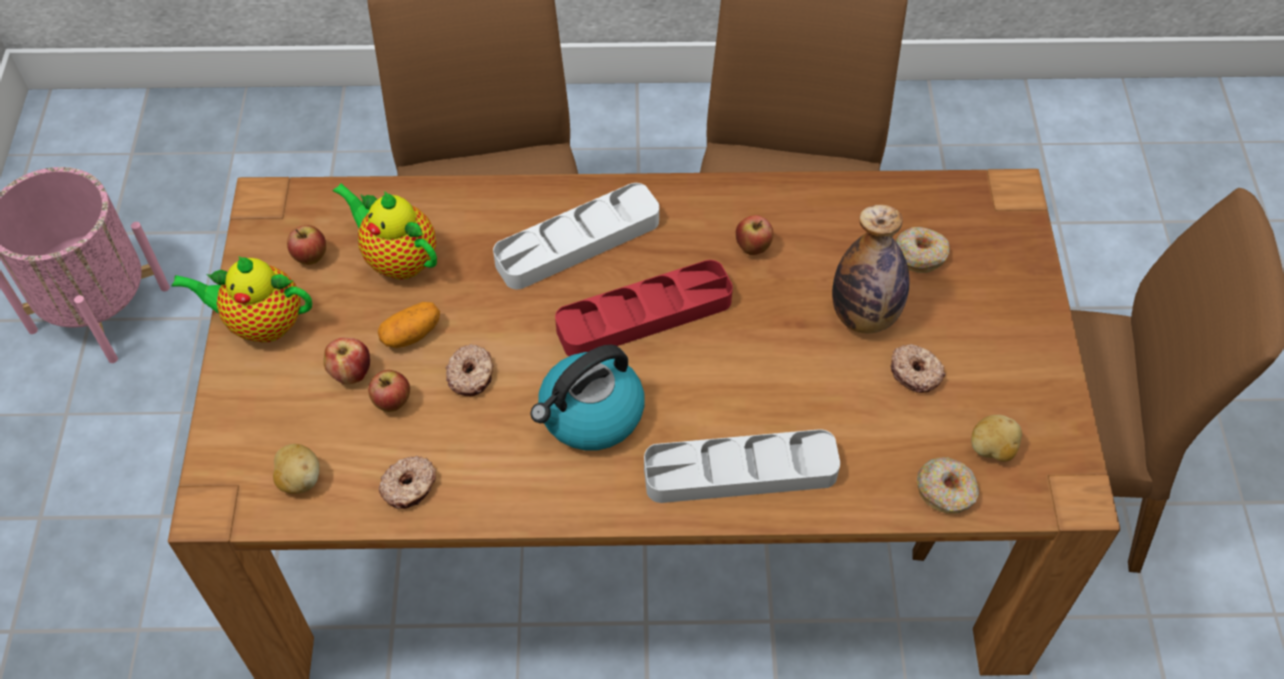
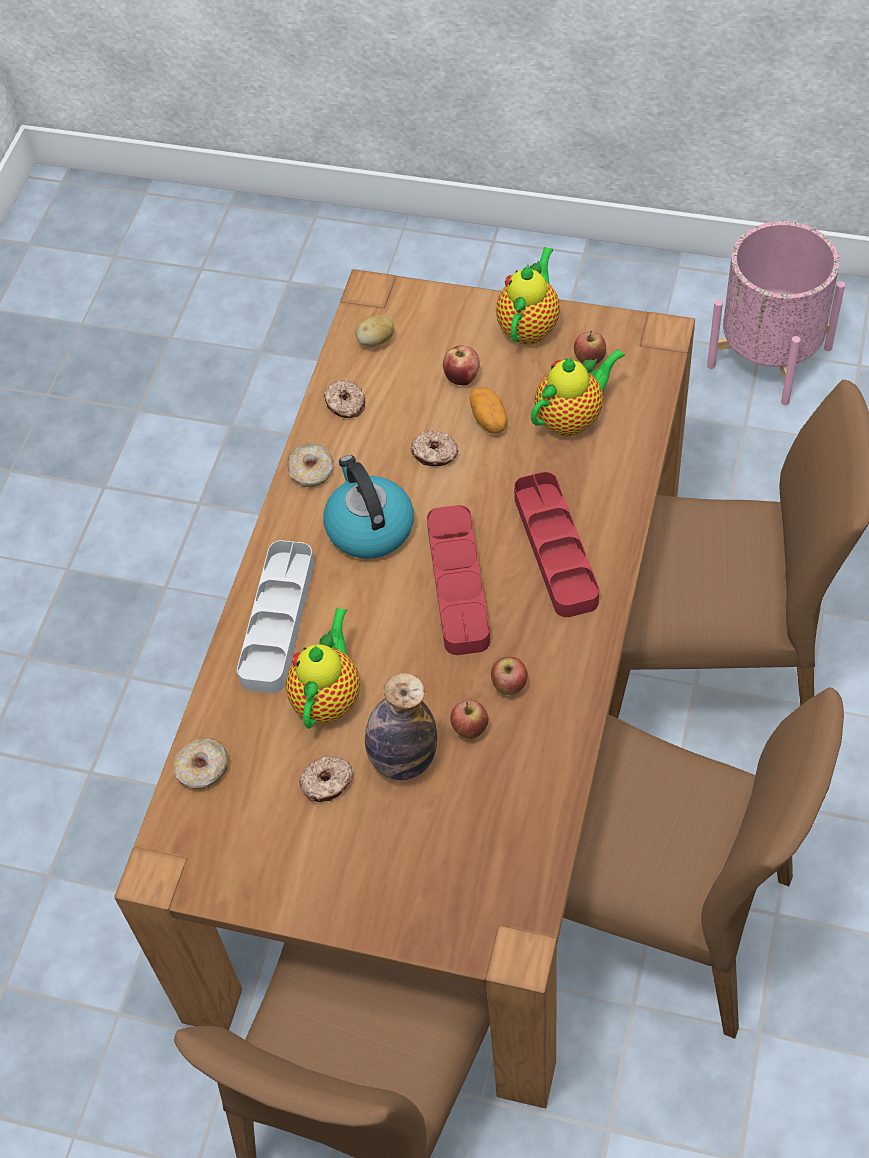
camera: 110 degrees right, 0 degrees up
(392, 403) = (425, 401): apple -> apple (470, 730)
(578, 242) = (555, 549): white tray -> red tray
(818, 397) = (328, 697): none -> teapot
(919, 255) = (460, 831): donut -> donut (311, 471)
(992, 449) = (227, 820): potato -> none

